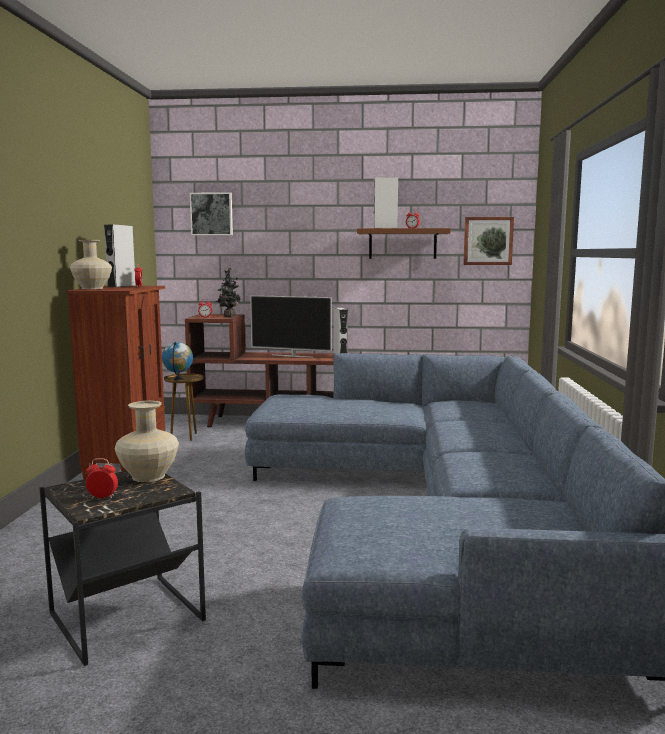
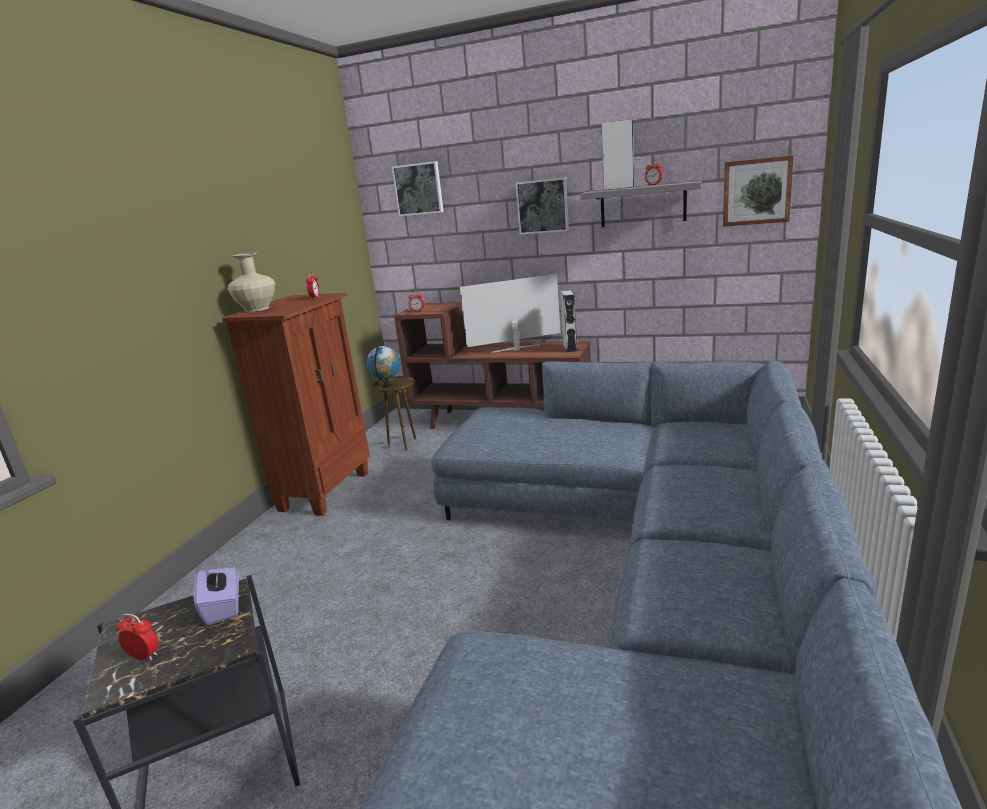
camera: 15 degrees right, 10 degrees up
(121, 286) = (298, 298): grey speaker -> none
(147, 476) = (223, 607): beige vase -> purple tissue box
(228, 316) = (443, 307): potted plant -> none
(292, 356) = (516, 349): television -> television turned 135 degrees clockwise
(321, 238) = (542, 206): none -> picture
(402, 244) = (643, 205): brown shelf -> grey shelf

